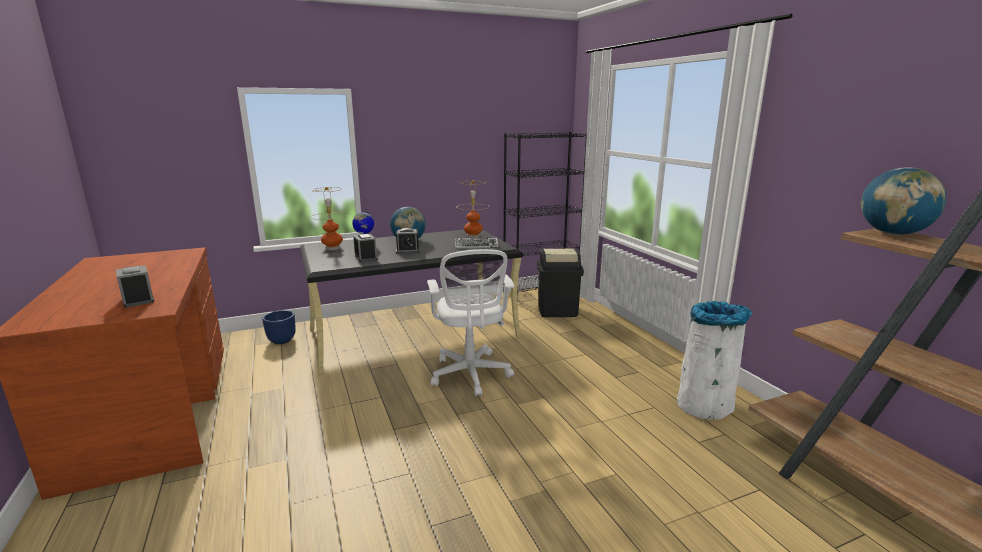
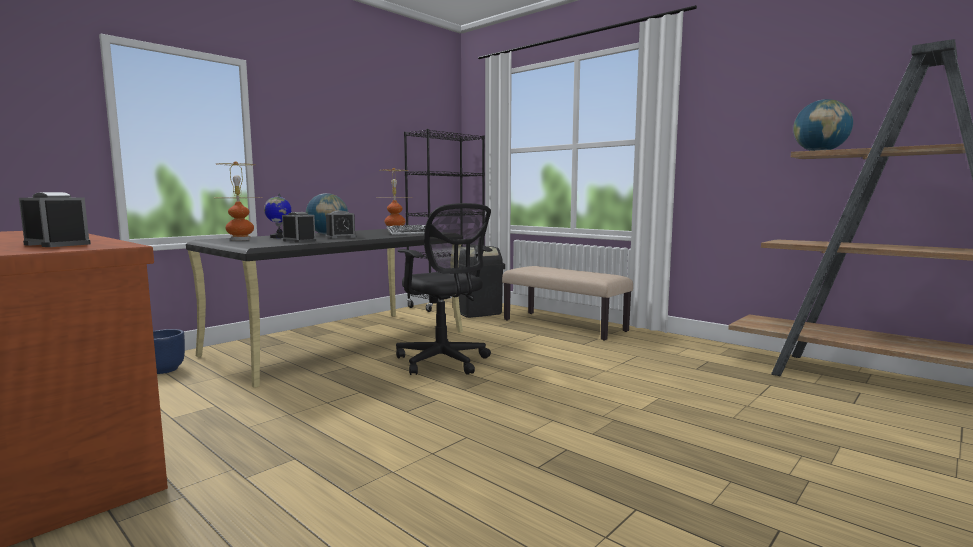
camera: 25 degrees left, 10 degrees down
(470, 375) = (444, 362): white office chair -> black office chair
(623, 345) = (564, 325): none -> beige bench
(705, 404) = (673, 348): white trash can -> none

